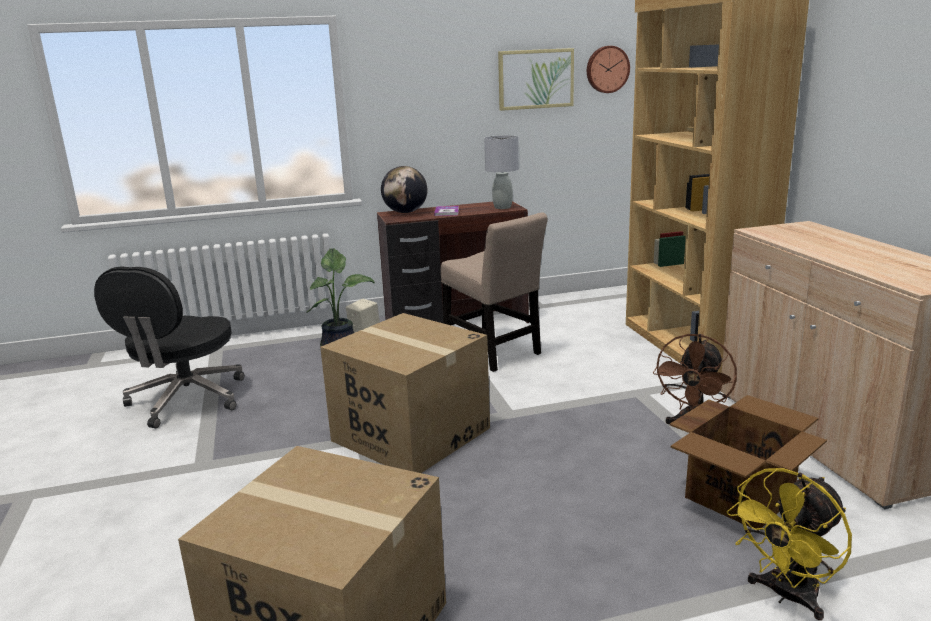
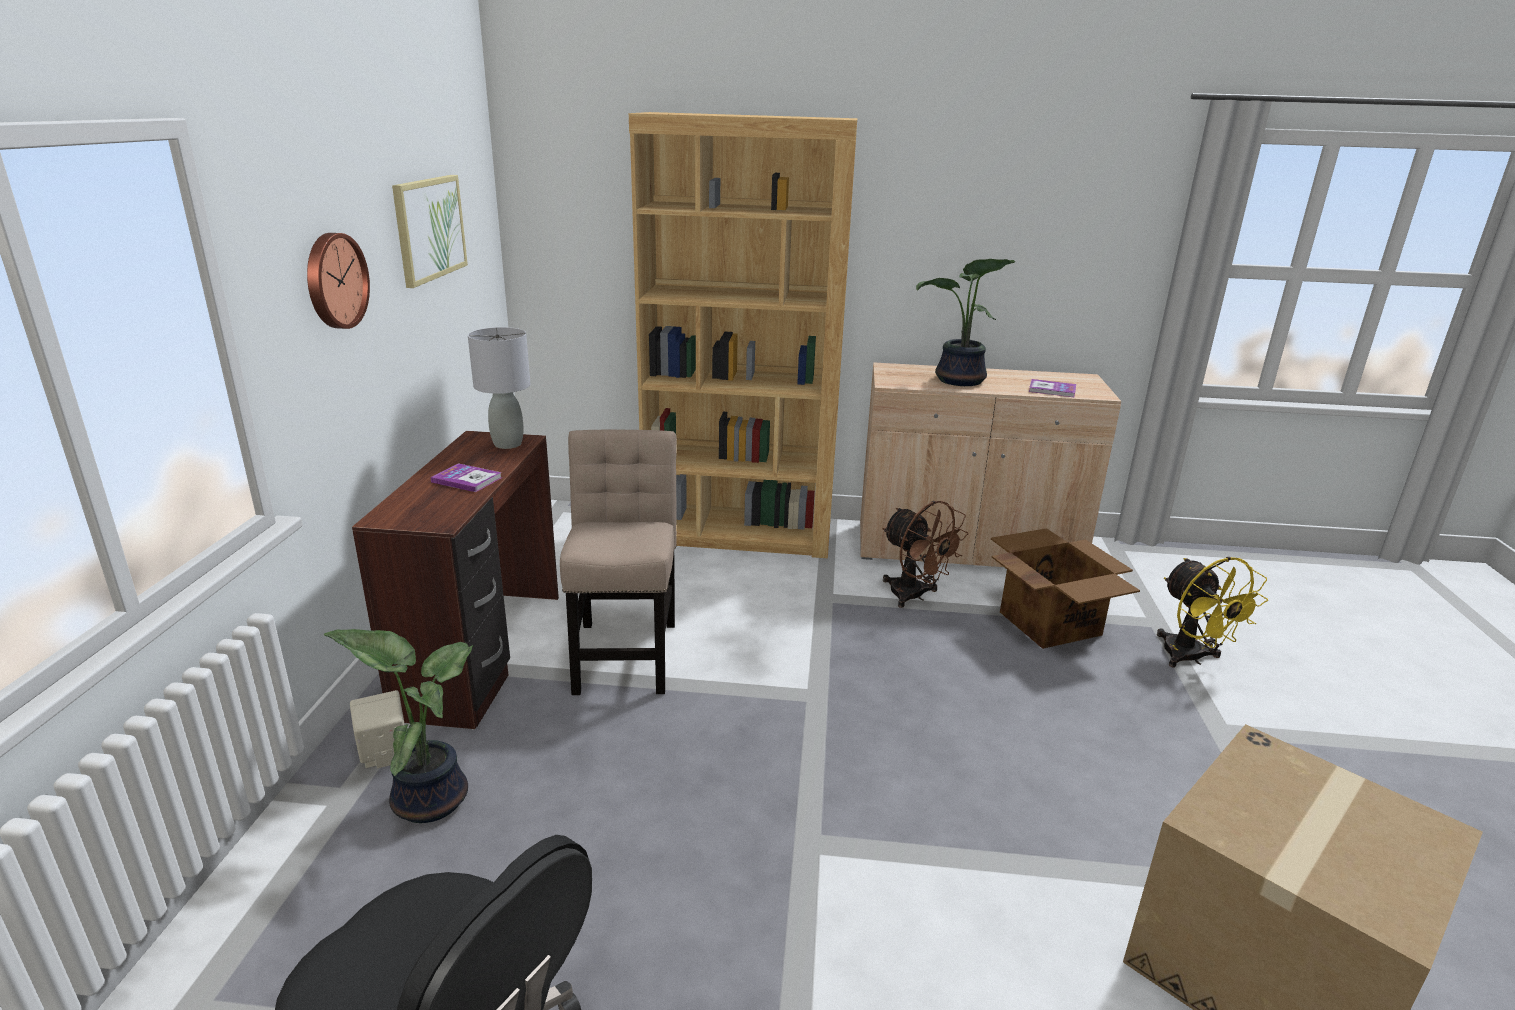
camera: 70 degrees left, 5 degrees up
(405, 212) = (406, 506): globe -> none
(410, 434) = (822, 791): cardboard box -> none
(494, 352) = (625, 652): beige chair -> beige chair turned 75 degrees counterclockwise
(607, 69) = (478, 204): wall clock -> wall clock (334, 281)
(821, 244) = (959, 381): none -> potted plant
(883, 270) = (1052, 390): none -> book

